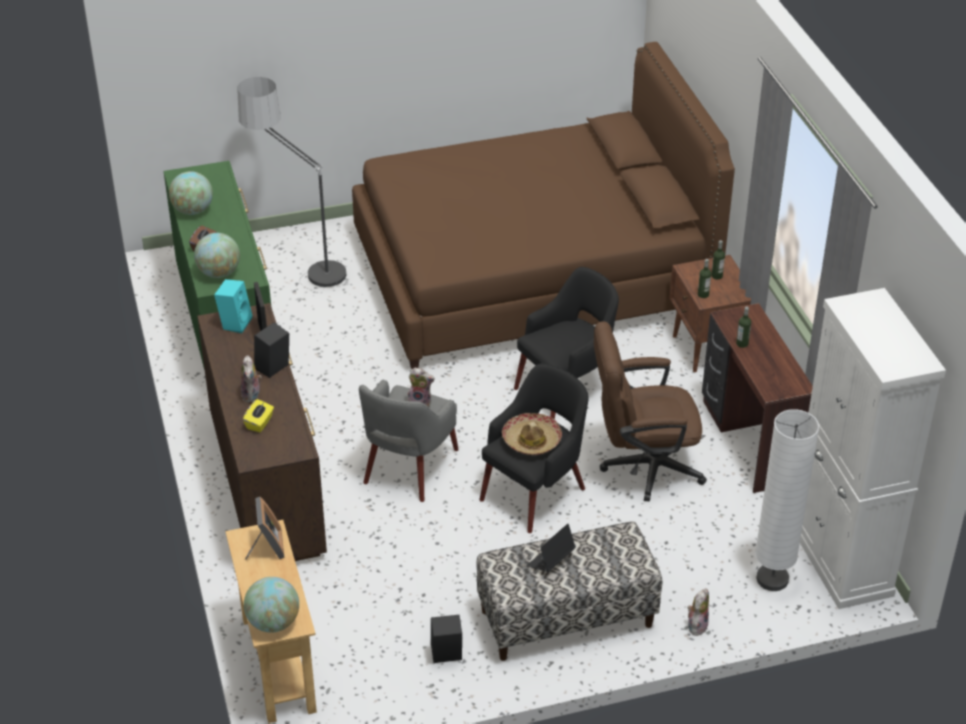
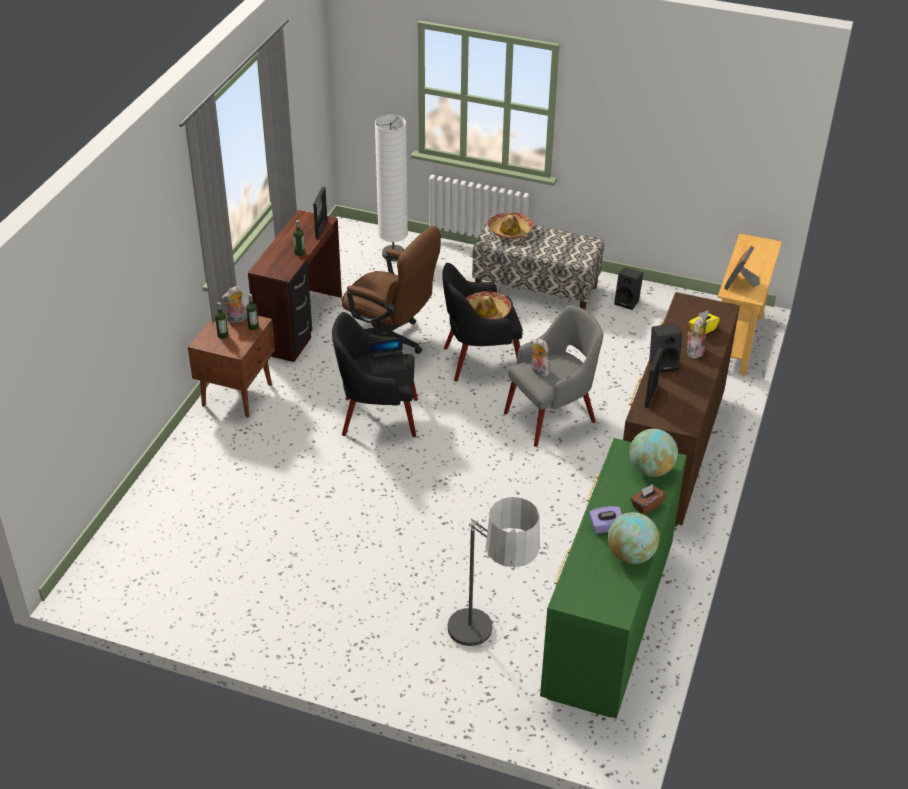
camera: 145 degrees left, 0 degrees up
(225, 220) = (605, 527): none -> purple tissue box
(235, 323) = (668, 415): turquoise speaker -> none
(273, 622) = (762, 246): globe -> none
(532, 274) = (285, 529): brown bed -> none
(551, 560) = (547, 248): laptop -> laptop (387, 365)
(617, 563) = (510, 230): none -> hat
(696, 625) = (464, 254): plush toy -> plush toy (236, 320)
(760, 379) = (321, 229): none -> picture frame
(840, 559) = (341, 246): white cabinet -> none

